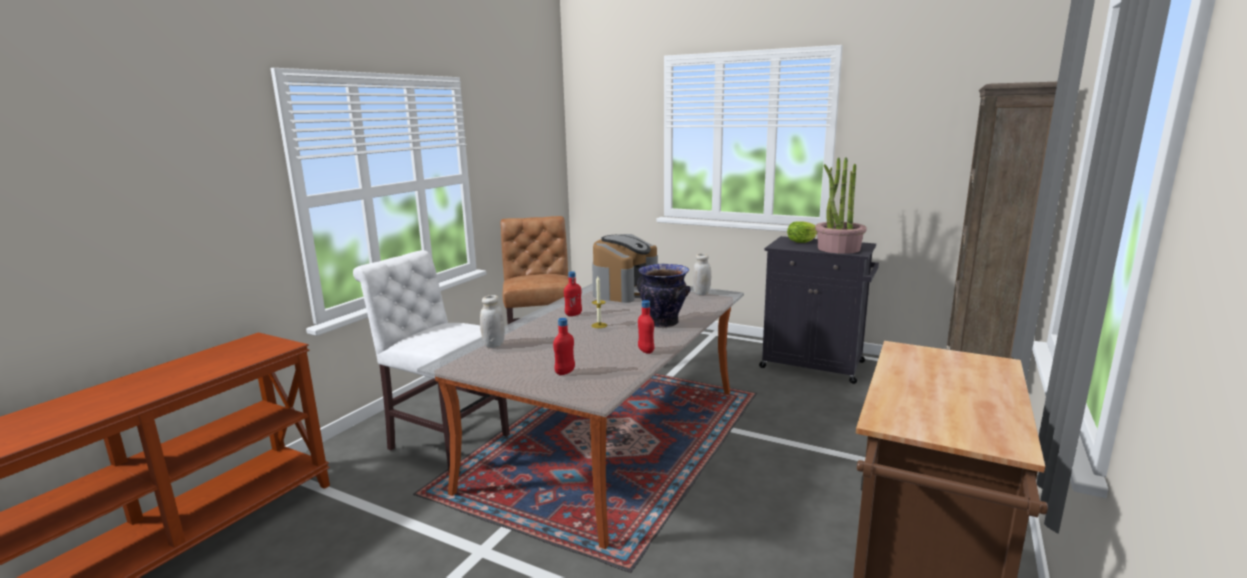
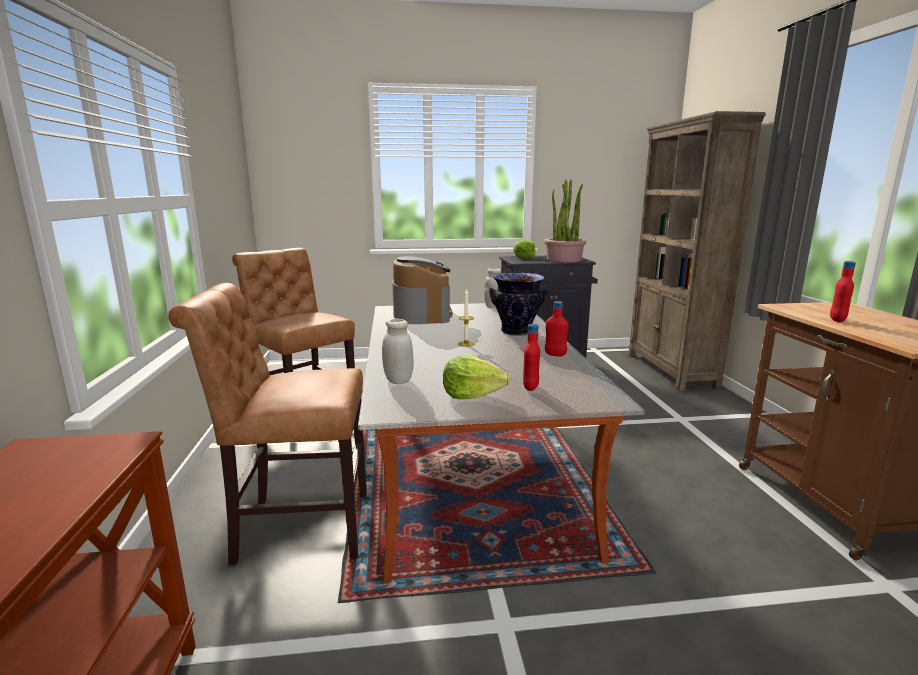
camera: 35 degrees left, 0 degrees up
(444, 441) = (296, 527): white chair -> brown chair
(515, 367) = (472, 394): none -> lettuce
(573, 314) = (419, 340): red bottle -> red bottle (837, 320)

